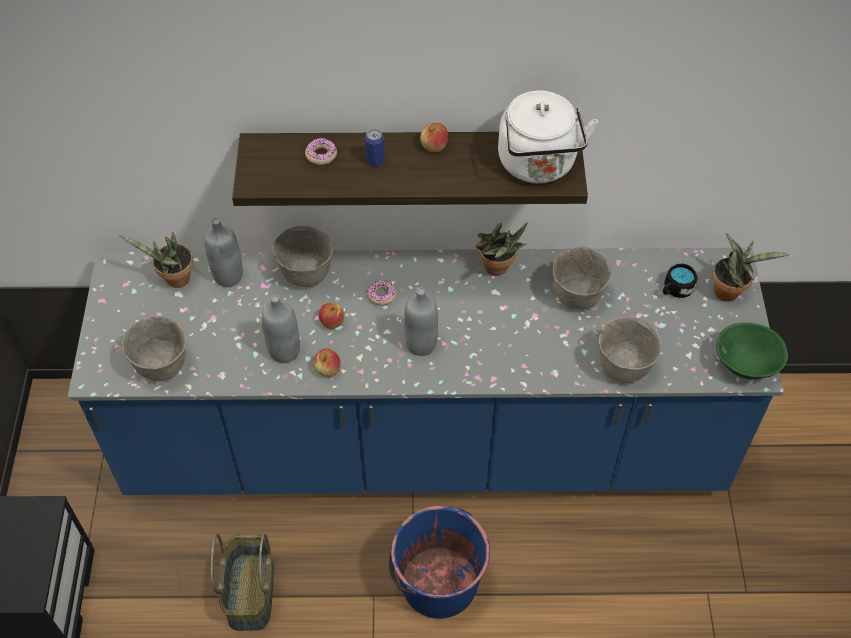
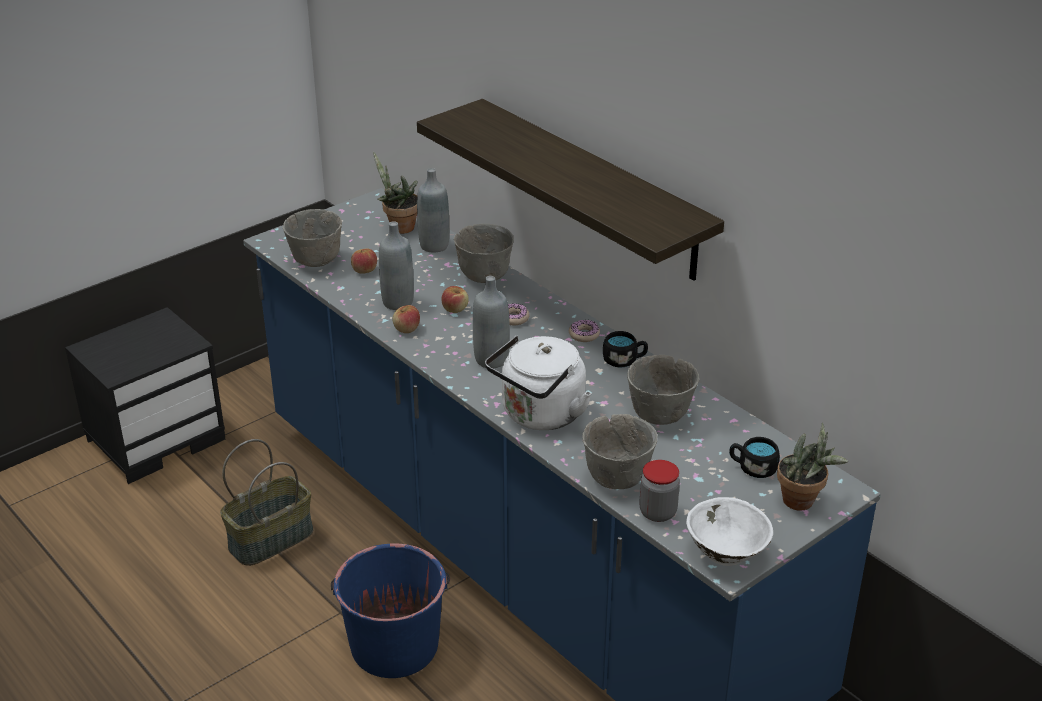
camera: 50 degrees right, 20 degrees down
(321, 155) = (510, 133): donut -> donut (584, 335)
(375, 161) = (539, 154): can -> none
(434, 146) = (595, 169): apple -> apple (364, 270)
(497, 270) = (624, 360): potted plant -> black mug
(538, 165) = (651, 218): white kettle -> white kettle (540, 415)
(677, 371) = (657, 512): none -> jar
(746, 365) = (726, 554): green bowl -> white bowl

